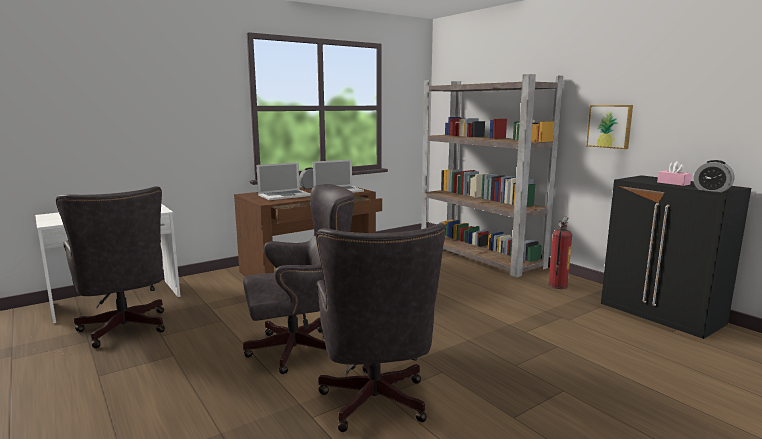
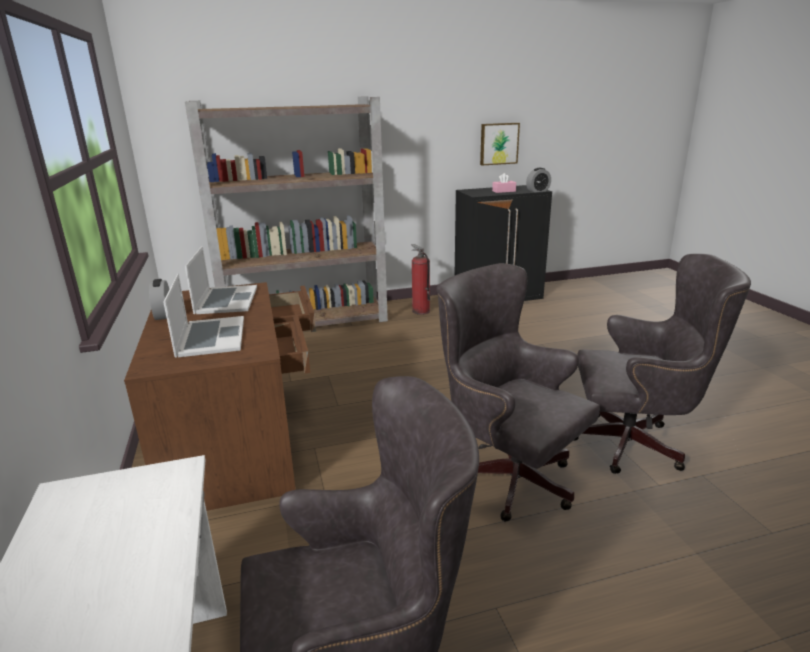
camera: 70 degrees left, 10 degrees up
(300, 348) = (508, 477): grey office chair -> grey office chair turned 45 degrees counterclockwise
(610, 126) = (420, 148): picture -> picture (498, 143)

